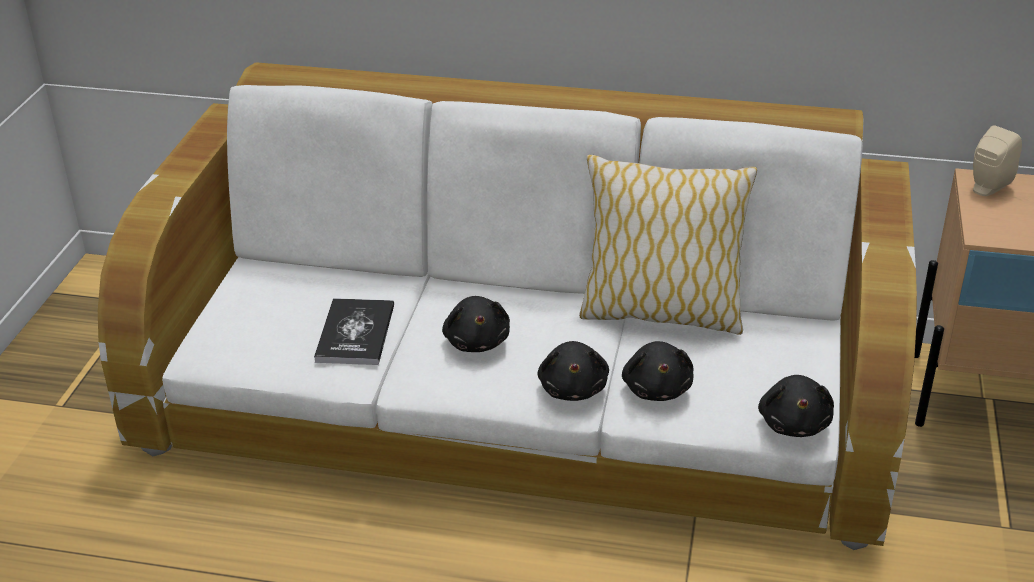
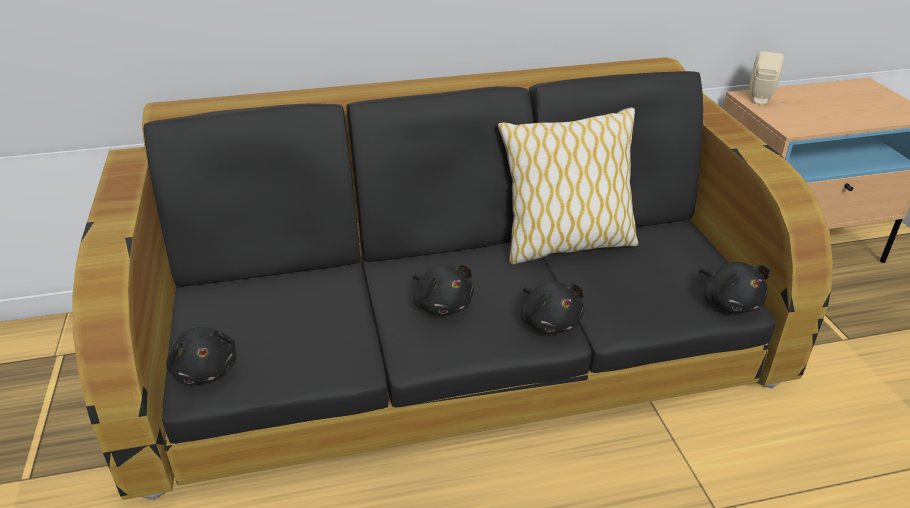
camera: 25 degrees left, 0 degrees up
(355, 333) = (333, 326): book -> none
(521, 401) = (456, 346): white sofa -> black sofa
(657, 388) = (612, 303): black plush toy -> black plush toy (205, 370)

